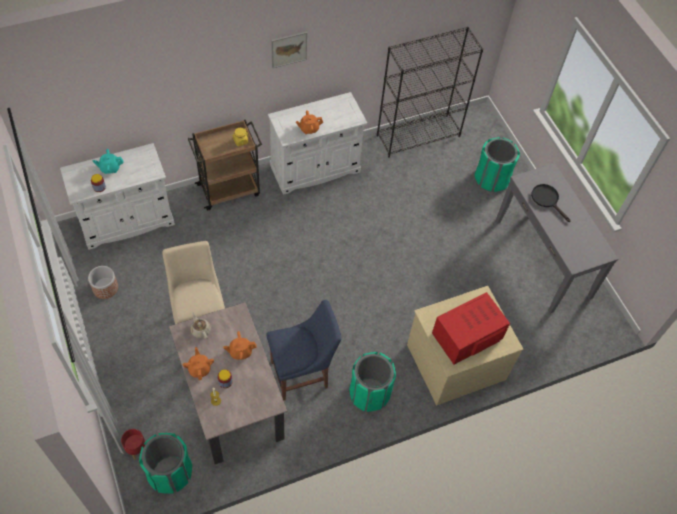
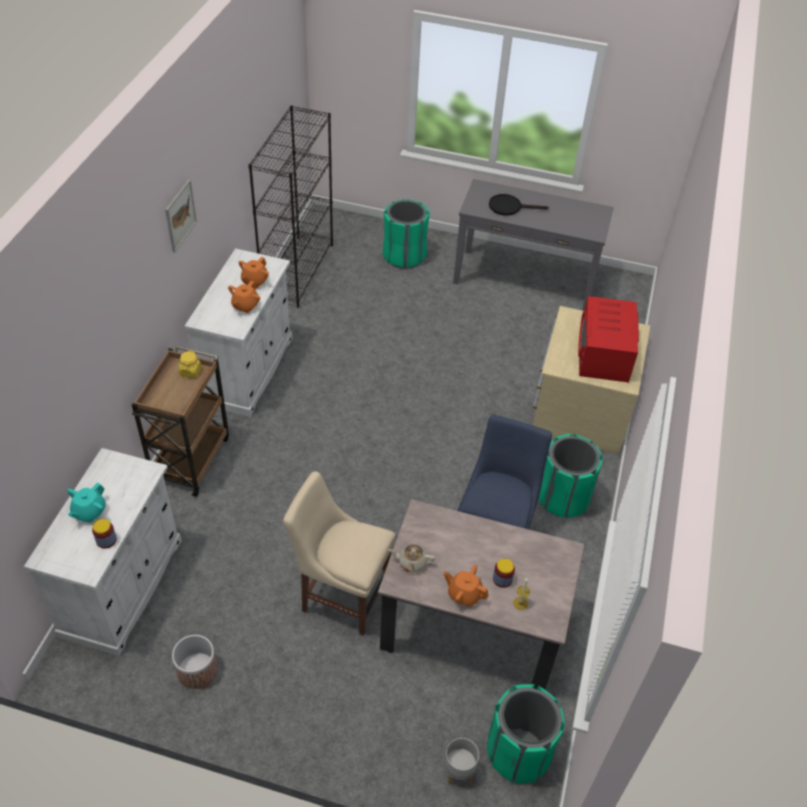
camera: 50 degrees left, 10 degrees down
(136, 449) = (458, 772): red planter -> grey planter
(240, 351) = (474, 541): orange teapot -> orange teapot (254, 281)

